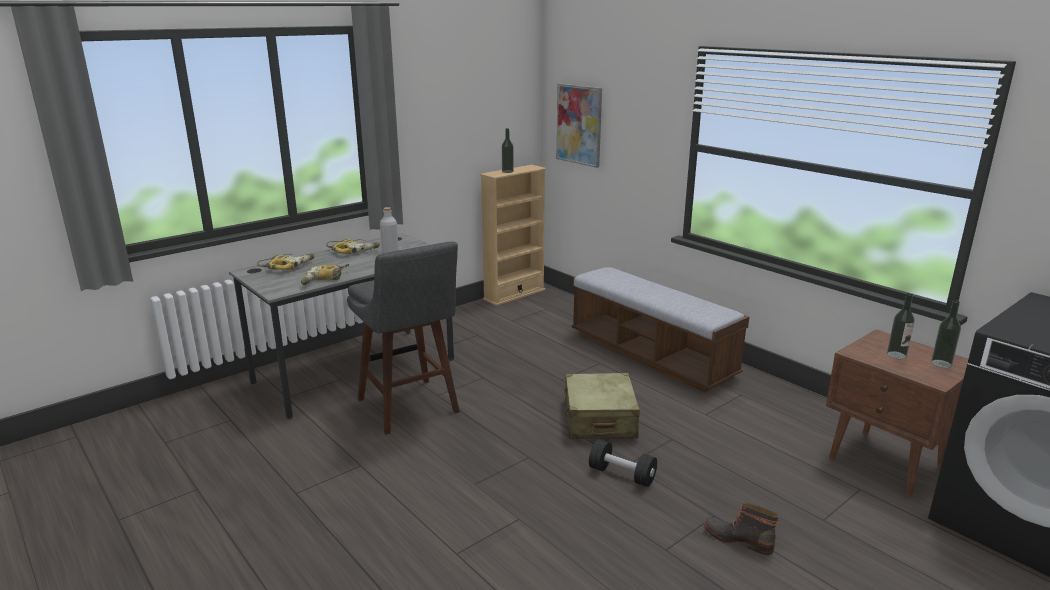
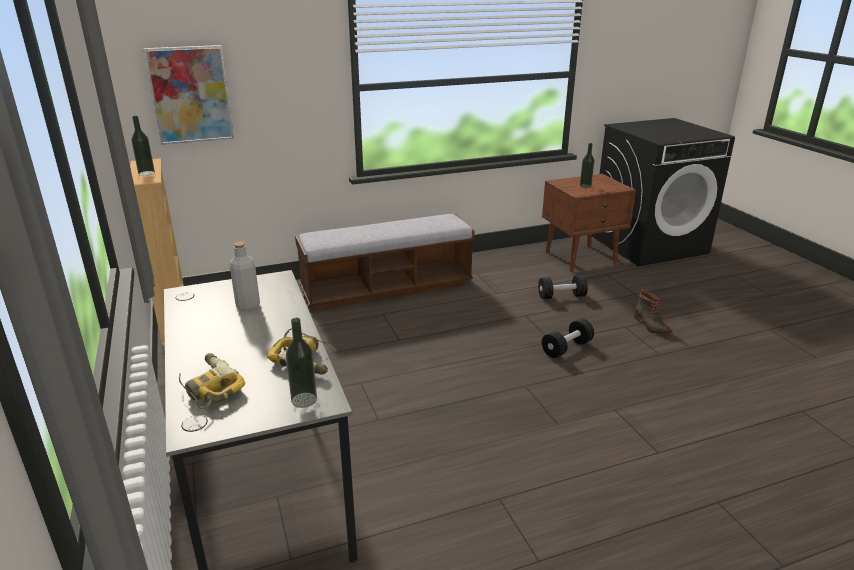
camera: 70 degrees left, 5 degrees up
(354, 250) = (199, 329): power drill -> none
(410, 408) = (395, 444): grey stool -> none
(599, 420) = (481, 338): beige suitcase -> none
(738, 538) = (650, 325): boot -> boot turned 75 degrees counterclockwise
(746, 458) = (561, 296): none -> black dumbbell
(941, 364) = (600, 181): bottle -> bottle (304, 400)

